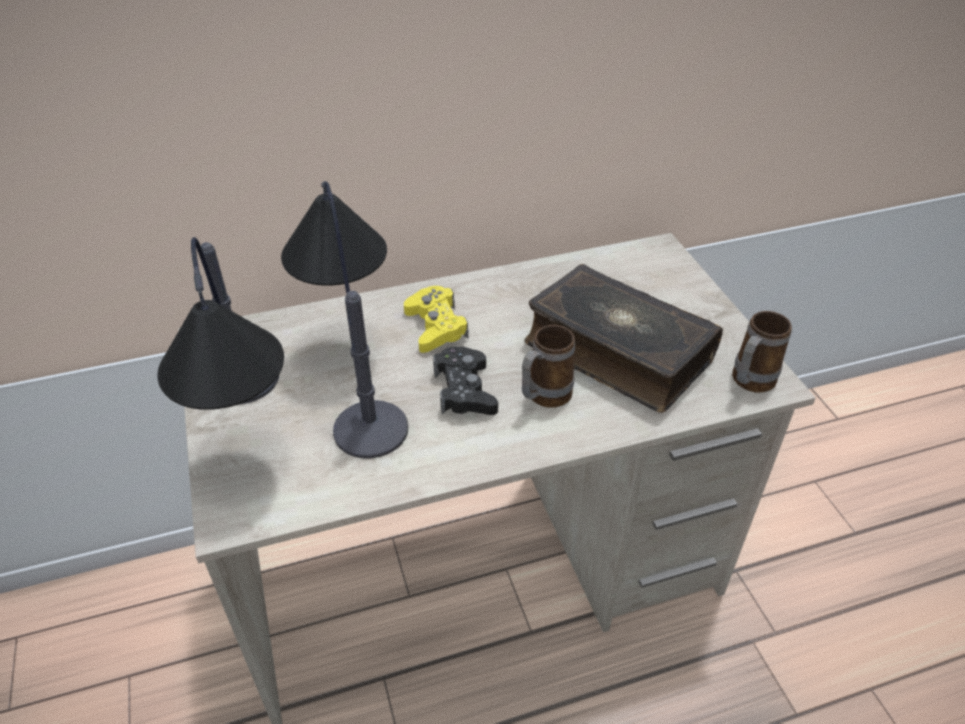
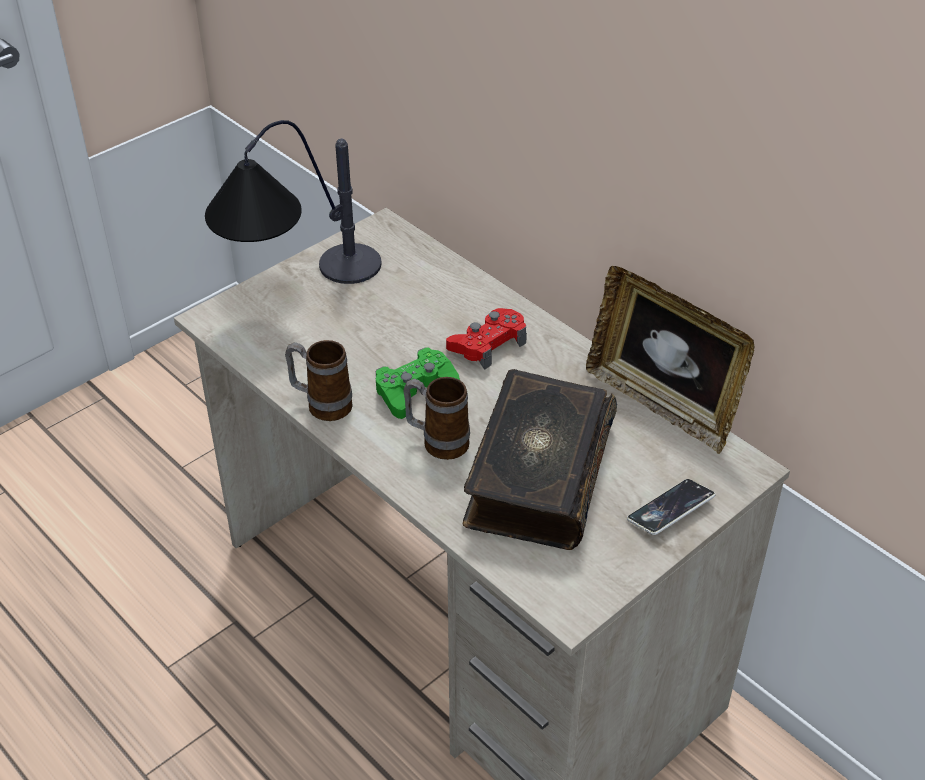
camera: 65 degrees right, 0 degrees up
(356, 378) = (389, 322): table lamp -> none
(436, 327) = (488, 344): yellow game controller -> red game controller
(465, 390) = (415, 390): black game controller -> green game controller
(571, 261) = (662, 403): none -> picture frame
(688, 297) = (670, 510): none -> phone
(748, 383) = (555, 588): mug -> mug (321, 405)

